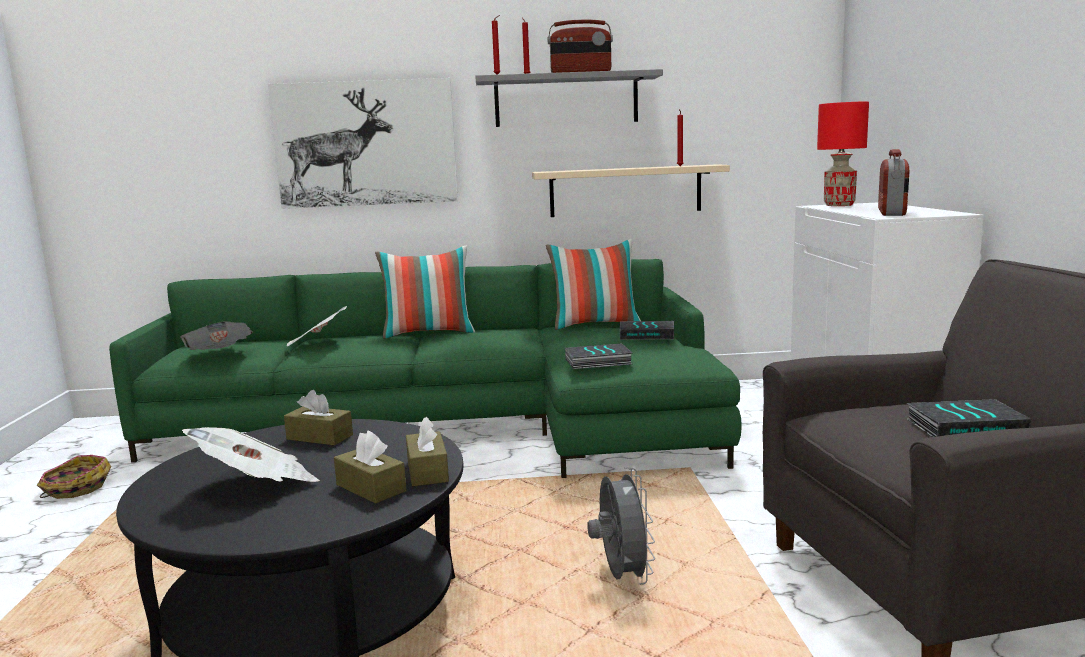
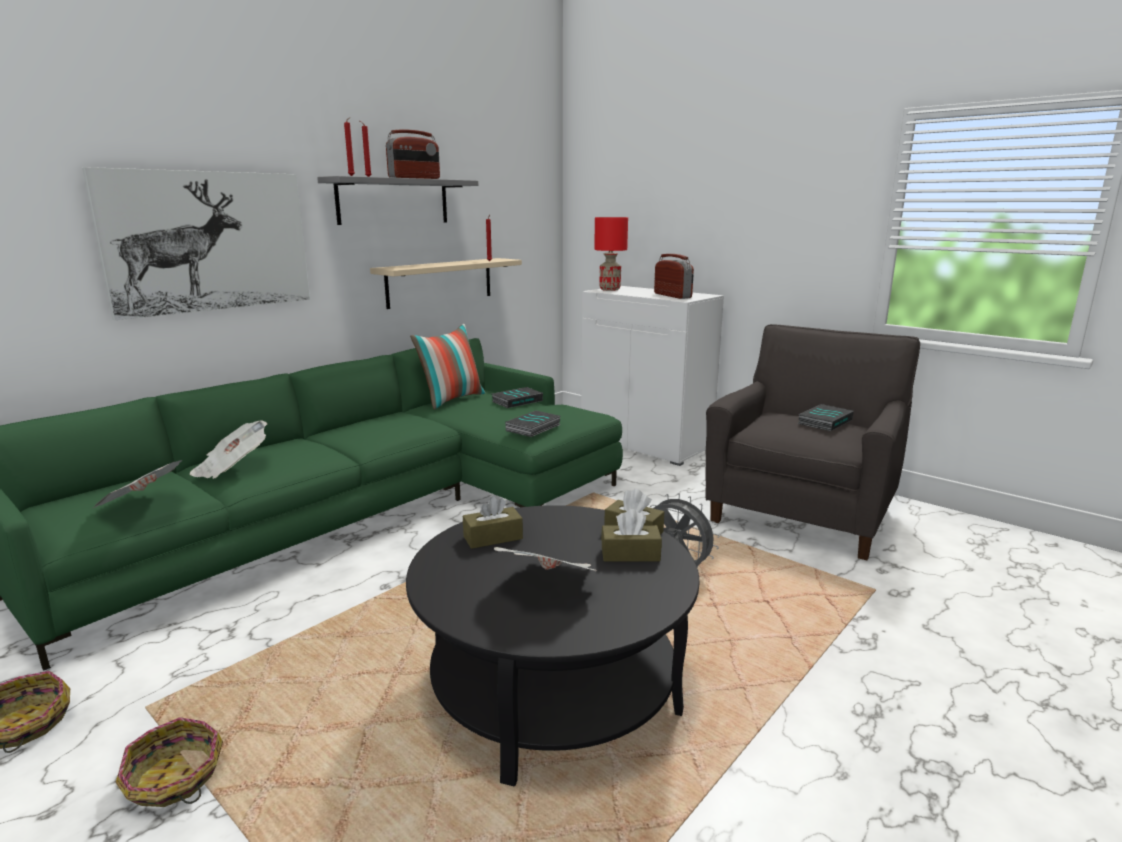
camera: 45 degrees left, 5 degrees up
(60, 552) = (174, 779): none -> basket
(428, 333) = (326, 434): pillow -> none

